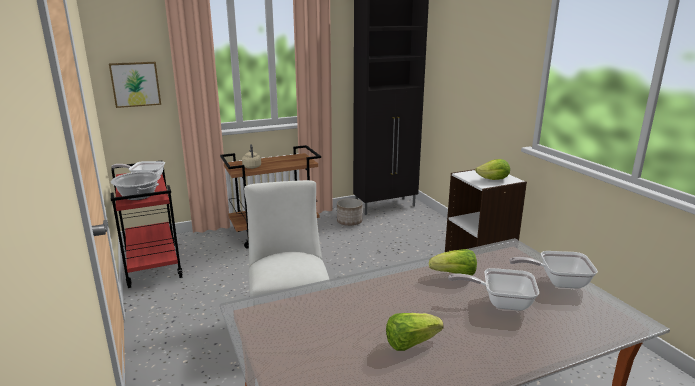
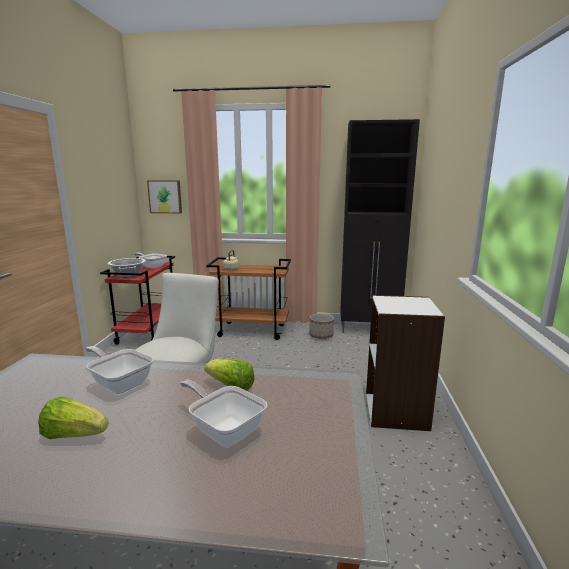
camera: 30 degrees right, 5 degrees down
(493, 179) = (407, 308): lettuce -> none
(557, 282) = (327, 432): frying pan -> frying pan (120, 383)

